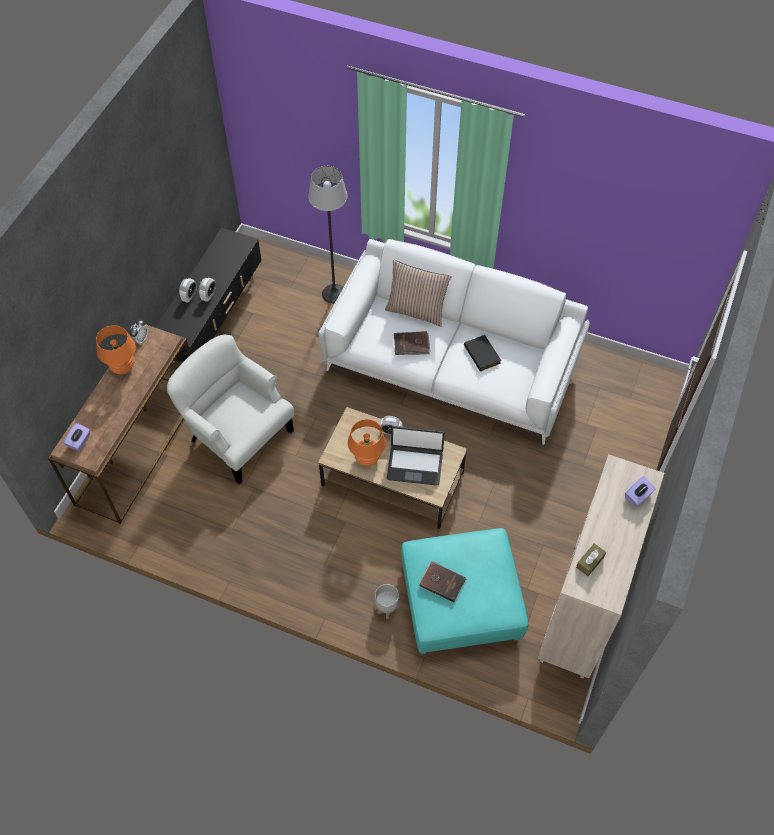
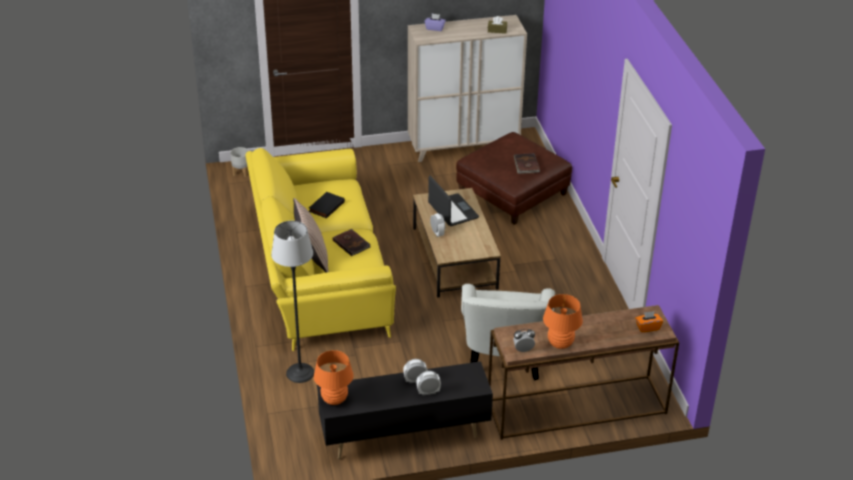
camera: 125 degrees left, 20 degrees down
(79, 442) = (647, 327): purple tissue box -> orange tissue box
(367, 458) = (471, 234): orange table lamp -> orange table lamp (334, 399)
(386, 607) = (553, 220): grey planter -> grey planter (241, 172)
(452, 366) = (318, 271): white sofa -> yellow sofa
(461, 601) = (512, 192): turquoise ottoman -> brown ottoman

